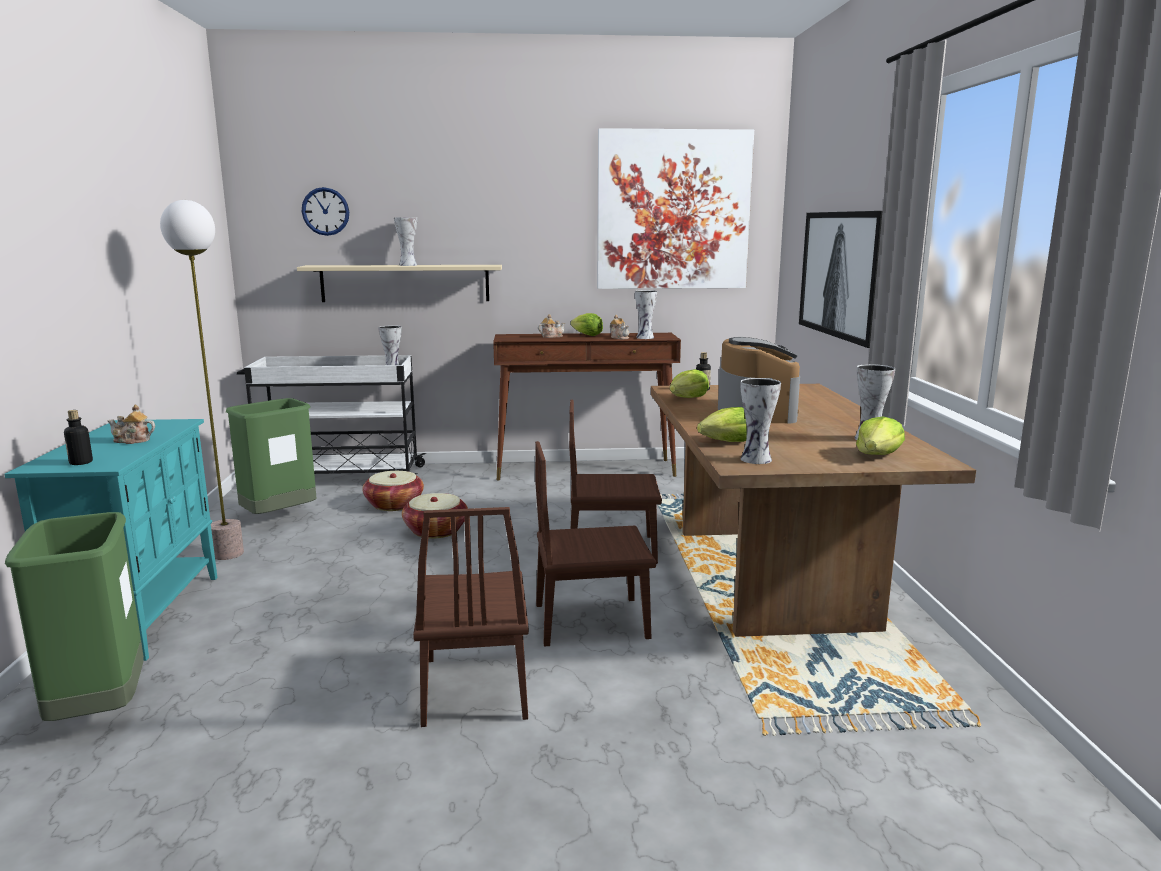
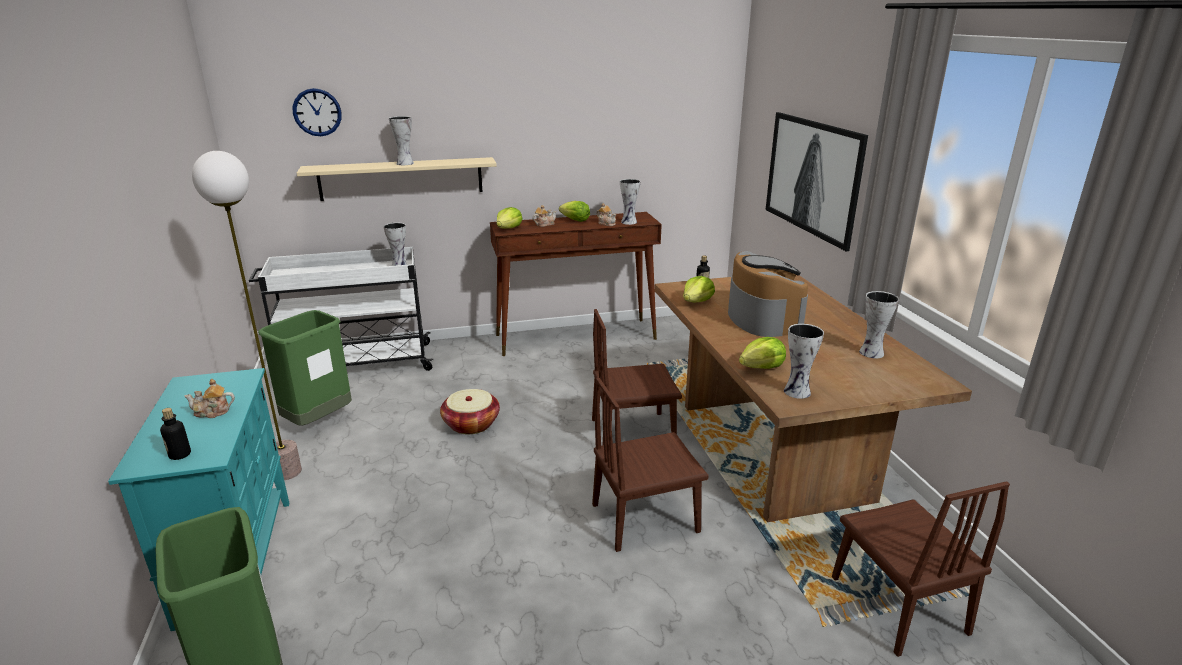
camera: 10 degrees left, 10 degrees up
(394, 505) = (420, 395): basket -> none
(475, 687) = (575, 606): brown chair -> brown chair (897, 605)
(673, 210) = (648, 101): picture -> none
(877, 455) = (889, 377): lettuce -> lettuce (508, 228)

